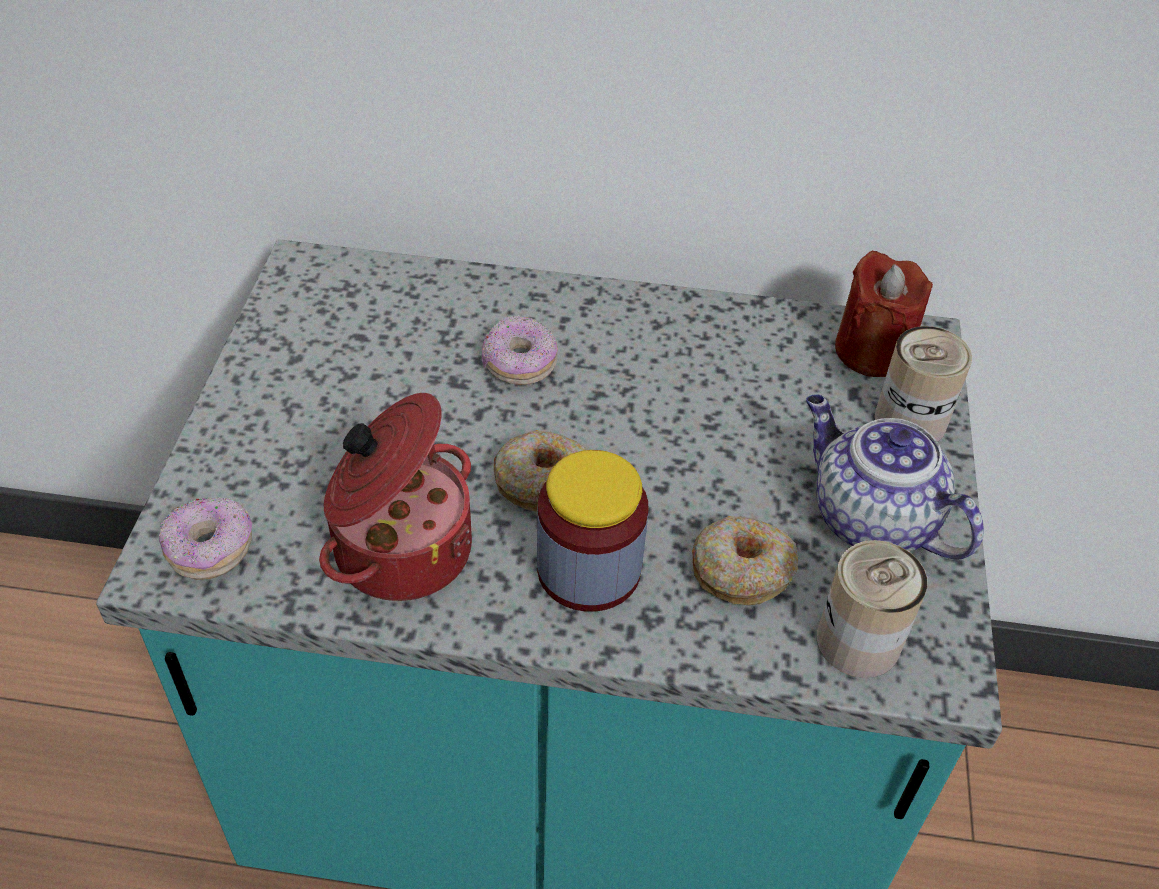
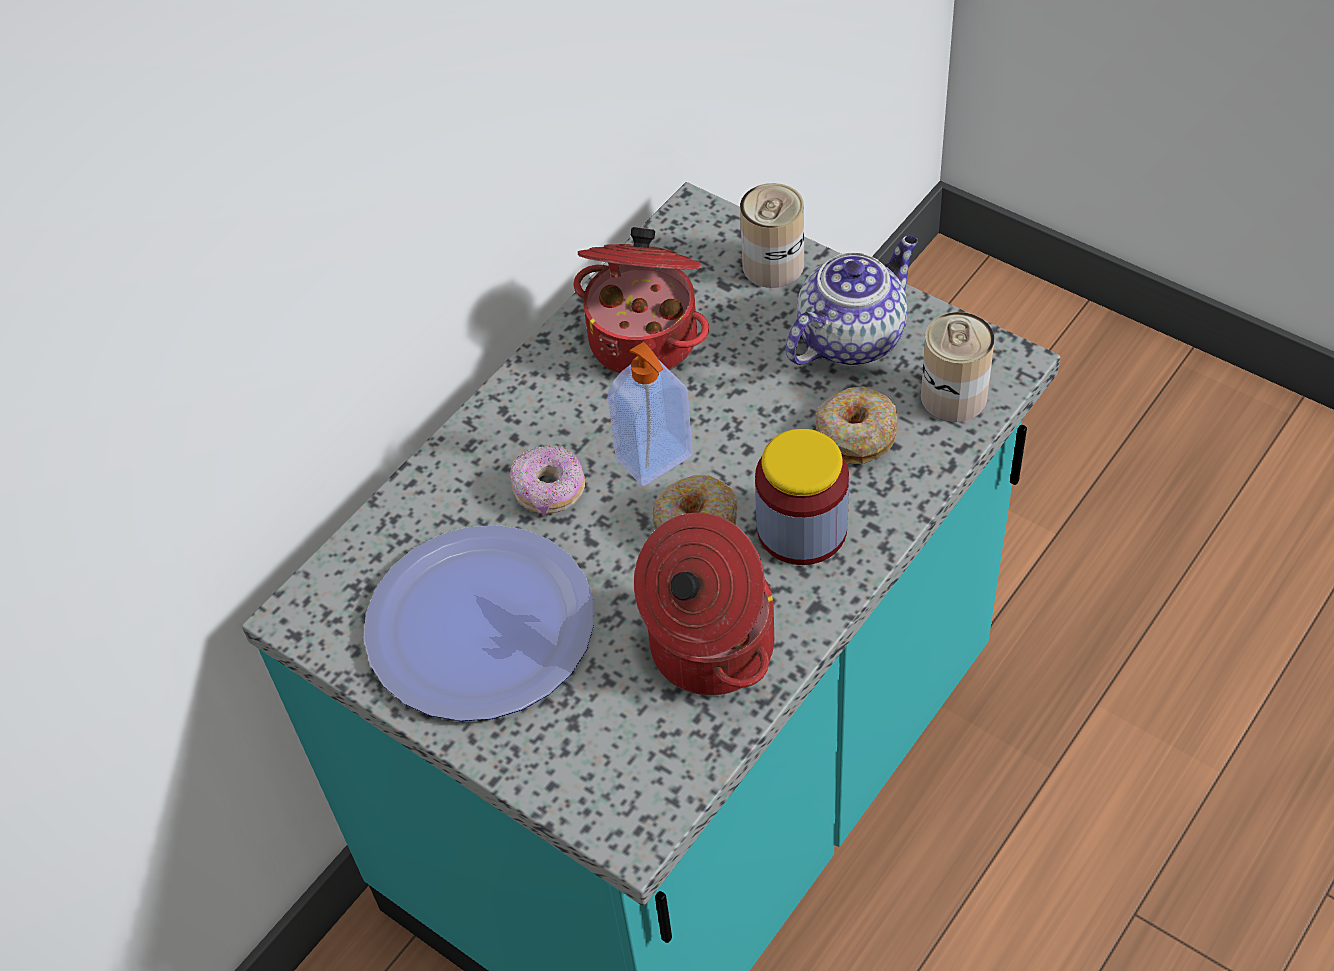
camera: 55 degrees left, 5 degrees up
(210, 550) = (631, 787): donut -> none
(345, 376) = (481, 625): none -> plate
(602, 424) = (656, 460): none -> soap dispenser
(743, 361) = (645, 337): none -> cooking pot
(869, 519) = (852, 337): teapot -> teapot turned 150 degrees clockwise
(872, 351) = (687, 251): red candle -> none

